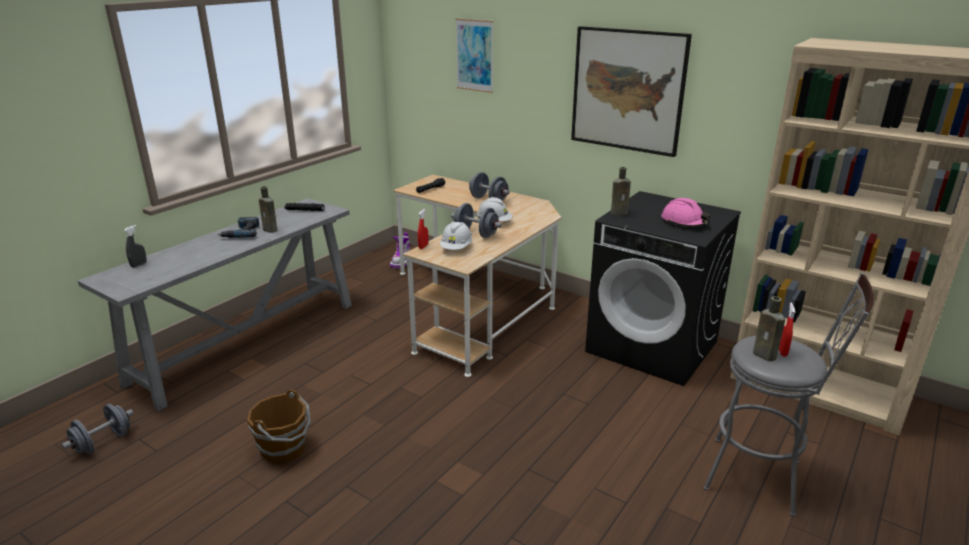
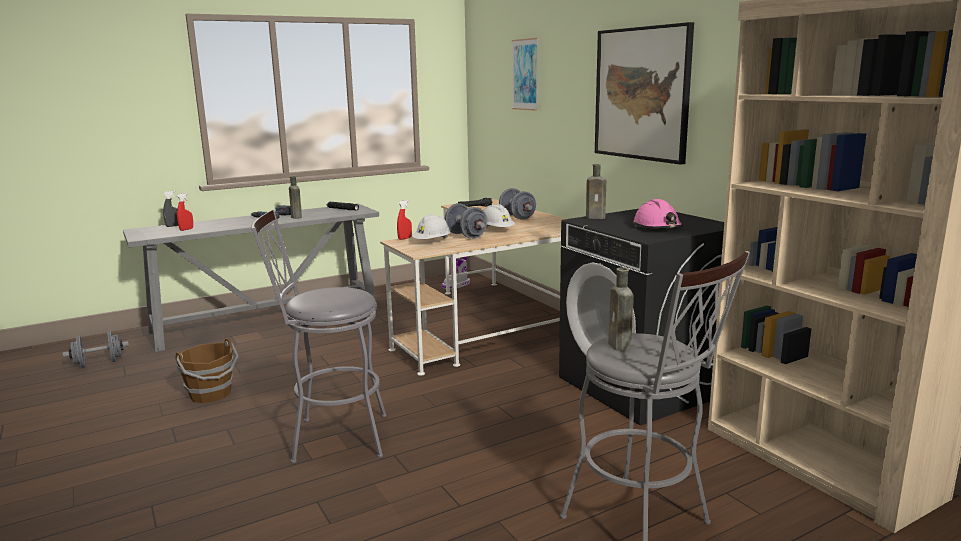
camera: 25 degrees right, 10 degrees down
(456, 467) = (331, 438): none -> grey stool
(782, 351) = (646, 346): red spray bottle -> red spray bottle (186, 229)

